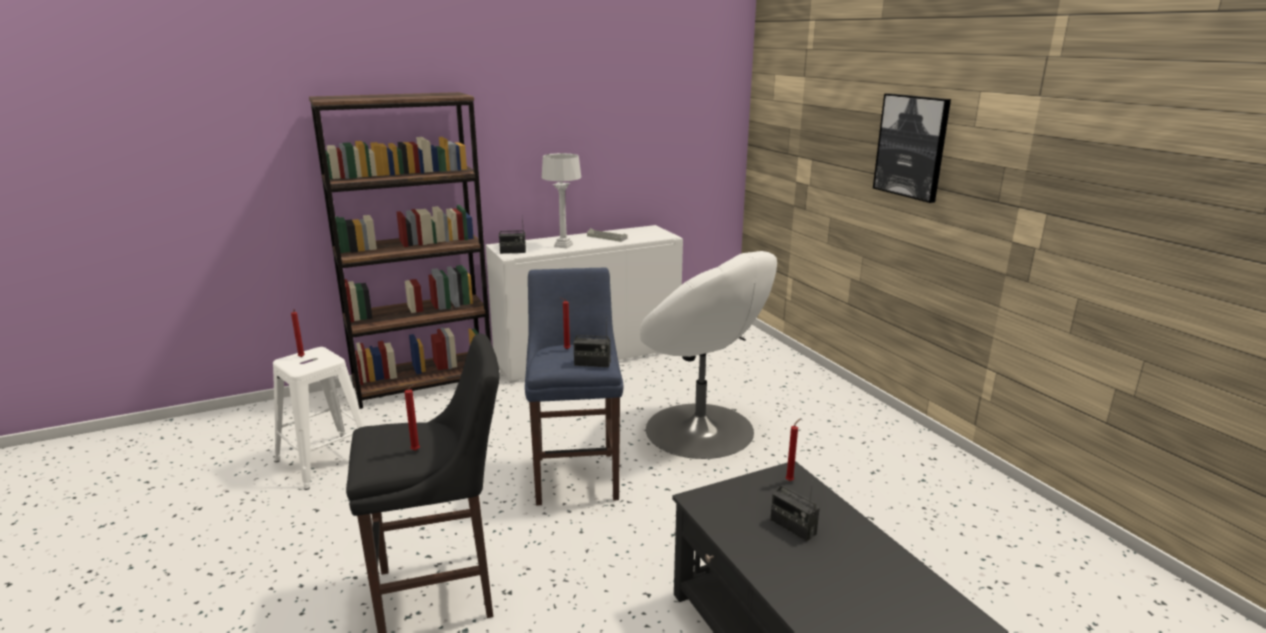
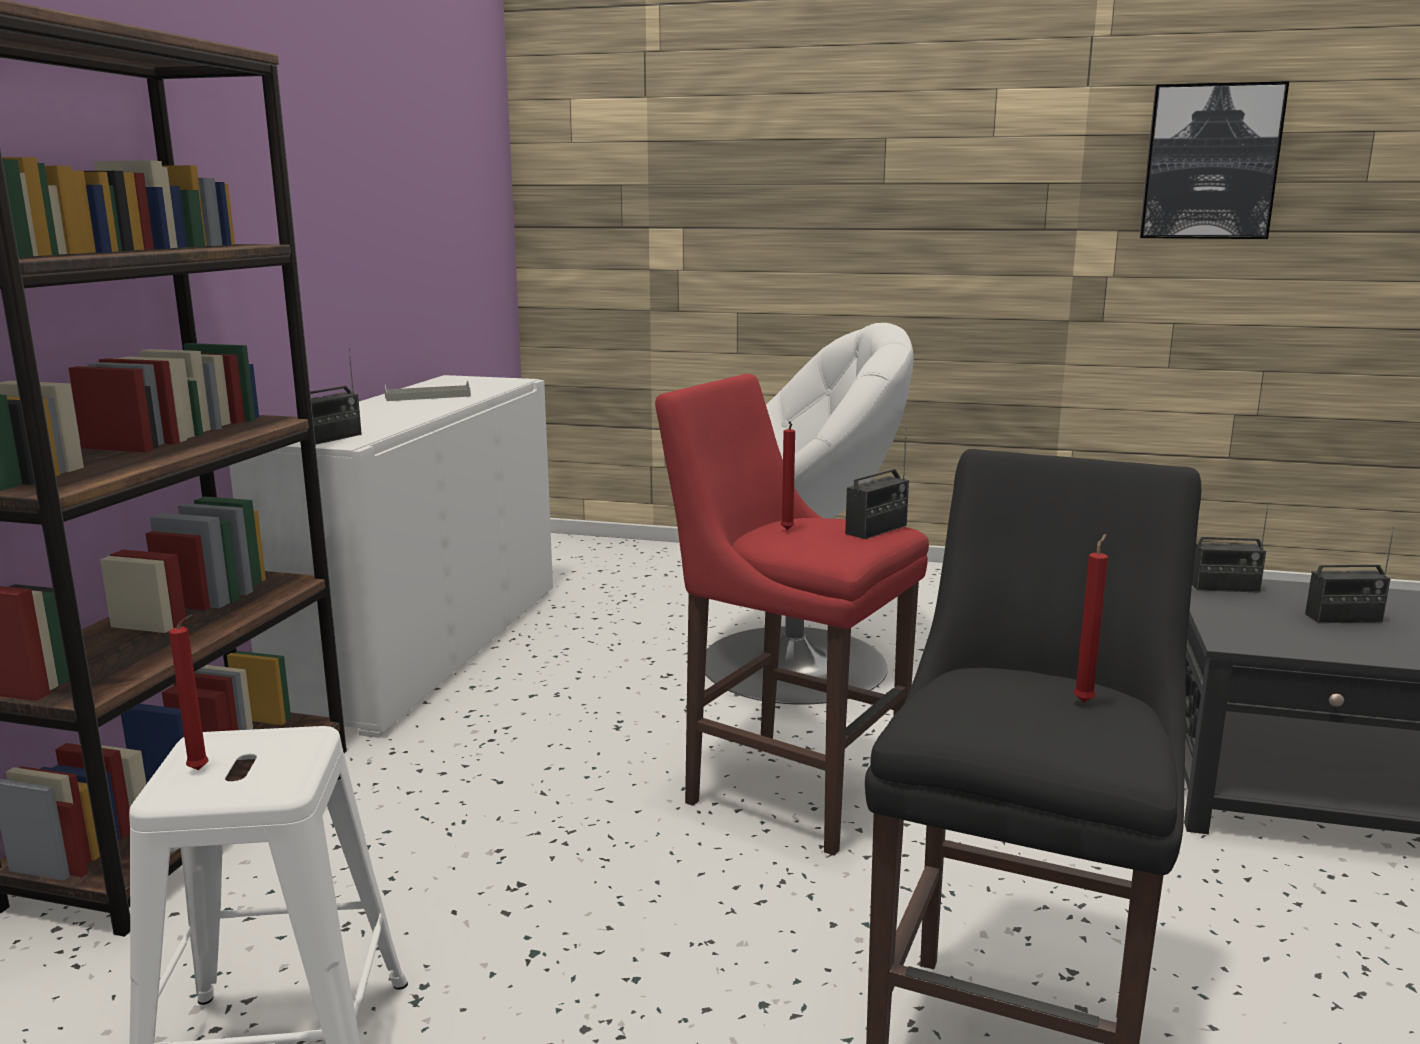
camera: 50 degrees left, 5 degrees down
(563, 245) = (395, 416): grey table lamp -> none
(576, 474) = (786, 789): blue stool -> red stool
(790, 480) = (1224, 587): red candle -> radio
(911, 146) = (892, 177): picture -> picture (1210, 162)

